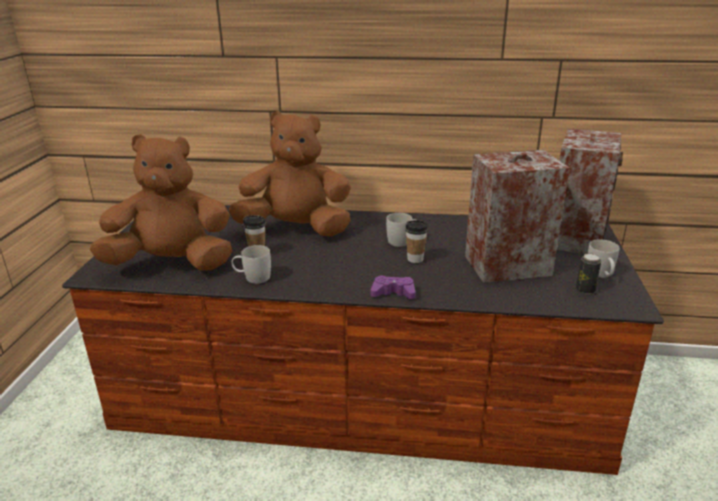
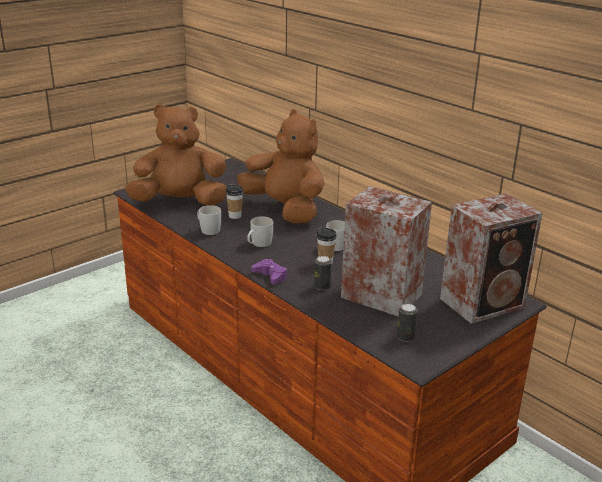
camera: 40 degrees right, 0 degrees up
(172, 264) = (180, 202): brown plush toy -> brown plush toy turned 45 degrees counterclockwise
(452, 281) = (322, 286): none -> can
(601, 275) = (442, 335): white mug -> white mug (259, 244)

